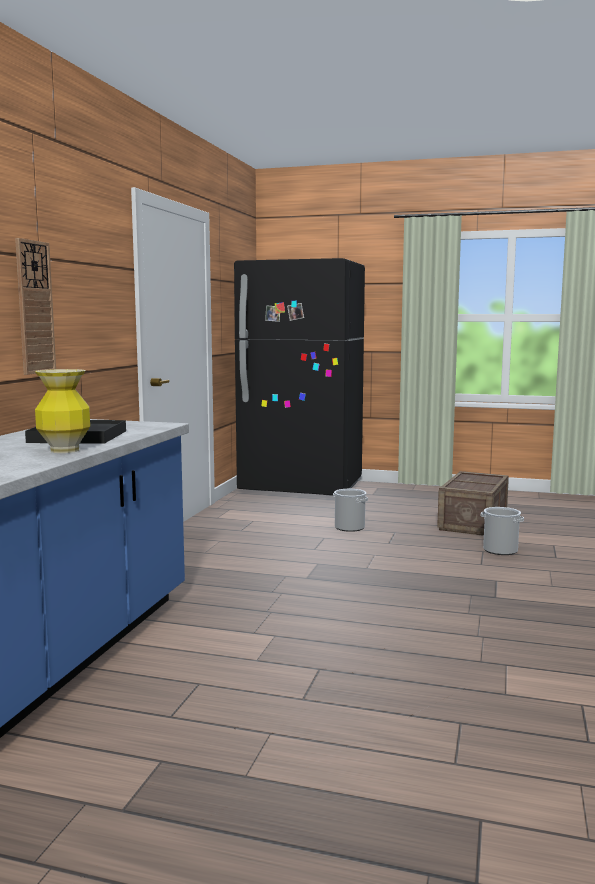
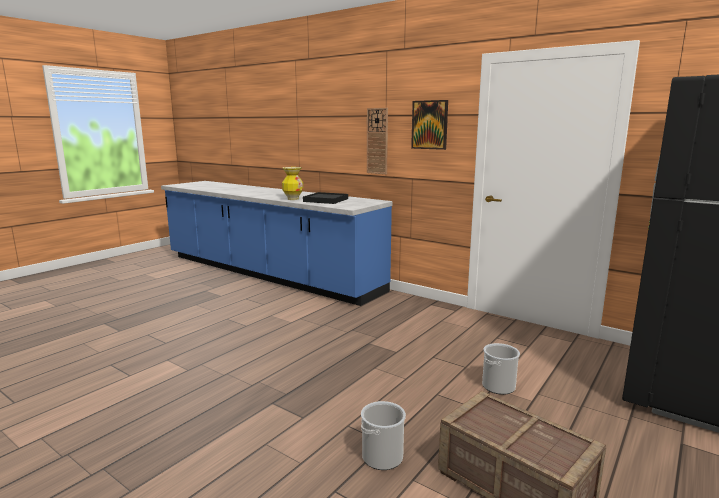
camera: 110 degrees right, 5 degrees up
(97, 280) = (429, 125): none -> picture

